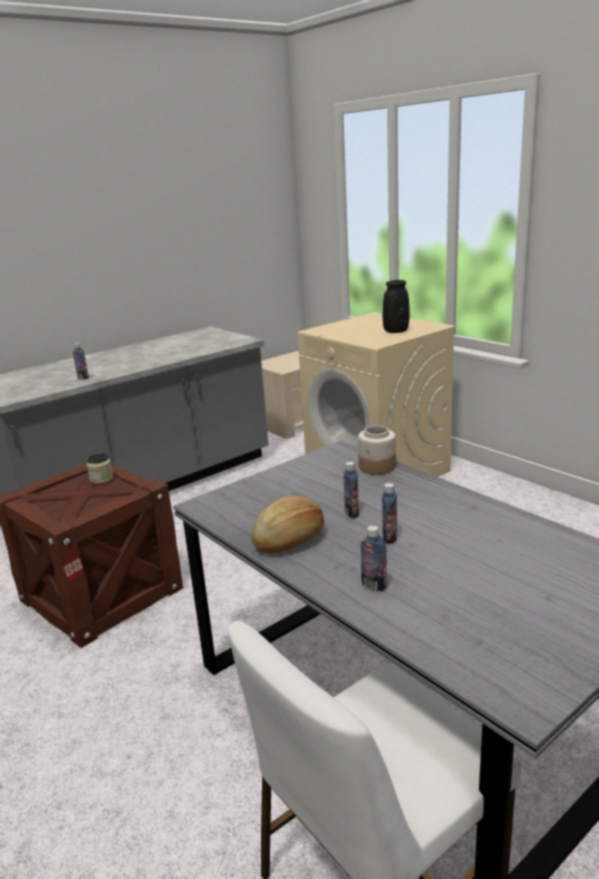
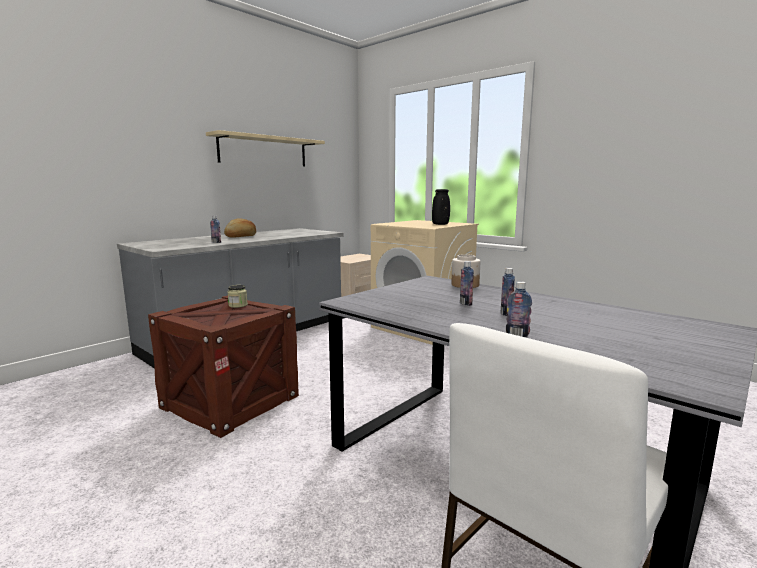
camera: 10 degrees left, 10 degrees down
(149, 225) = (264, 151): none -> beige shelf
(290, 540) = (429, 315): bread -> bread (241, 236)

